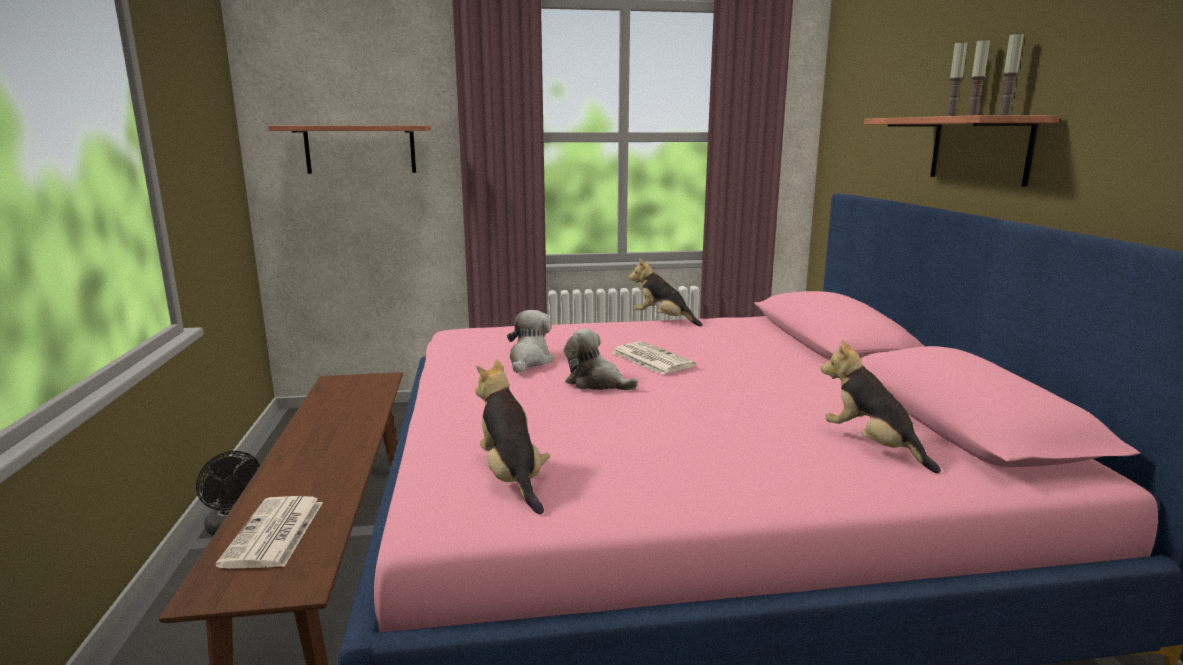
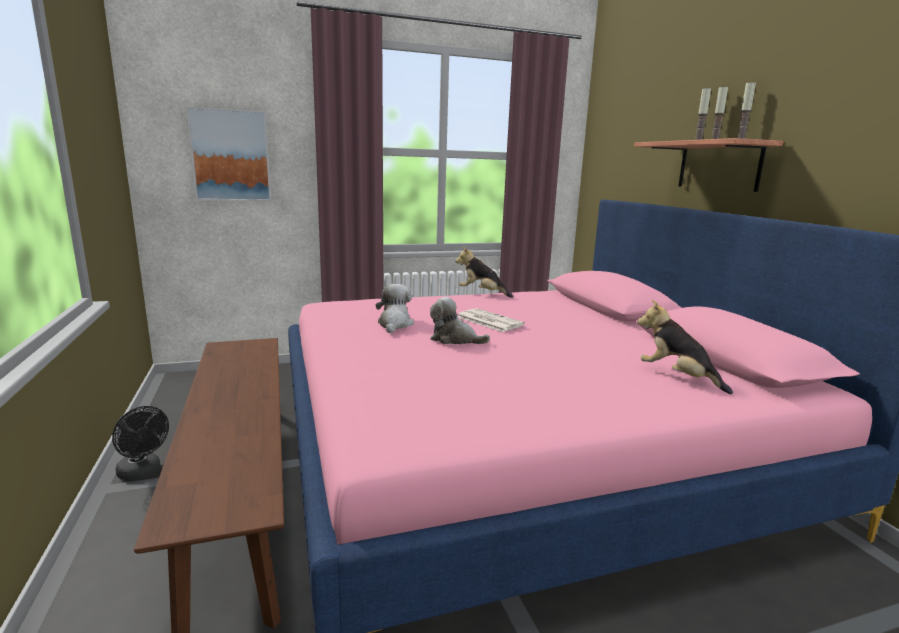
camera: 10 degrees left, 0 degrees up
(274, 534) = (216, 470): newspaper -> none
(360, 149) = (231, 155): shelf -> picture
(512, 478) = (424, 412): plush toy -> none

